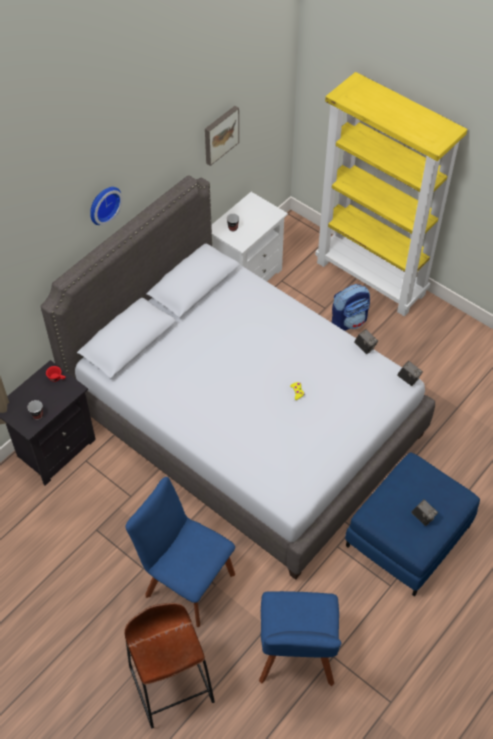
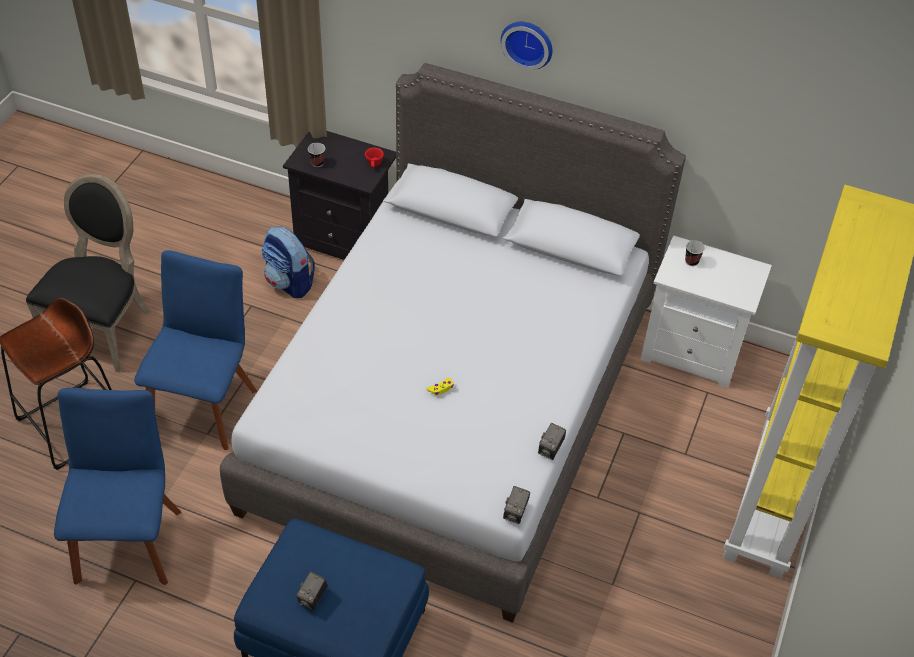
camera: 70 degrees right, 5 degrees down
(74, 646) = (103, 327): none -> black chair
(220, 134) = (745, 133): picture -> none
(296, 656) = (128, 540): blue chair -> blue chair turned 105 degrees clockwise
(349, 321) = (676, 488): backpack -> backpack (289, 282)

